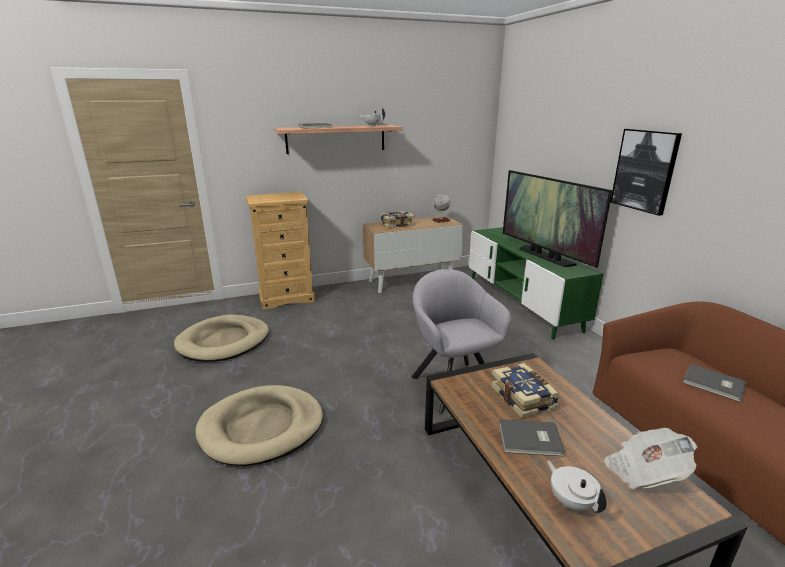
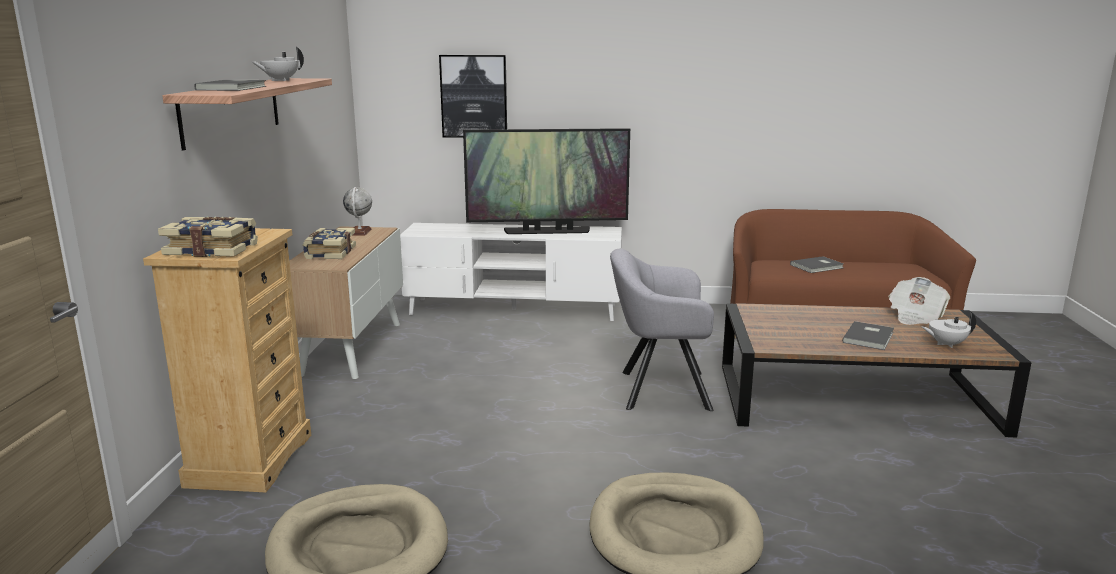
camera: 65 degrees left, 5 degrees down
(521, 303) = (513, 309): green tv stand -> white tv stand
(523, 398) = (805, 325): book -> book (212, 250)
(644, 170) = (646, 103): picture -> picture (474, 96)

